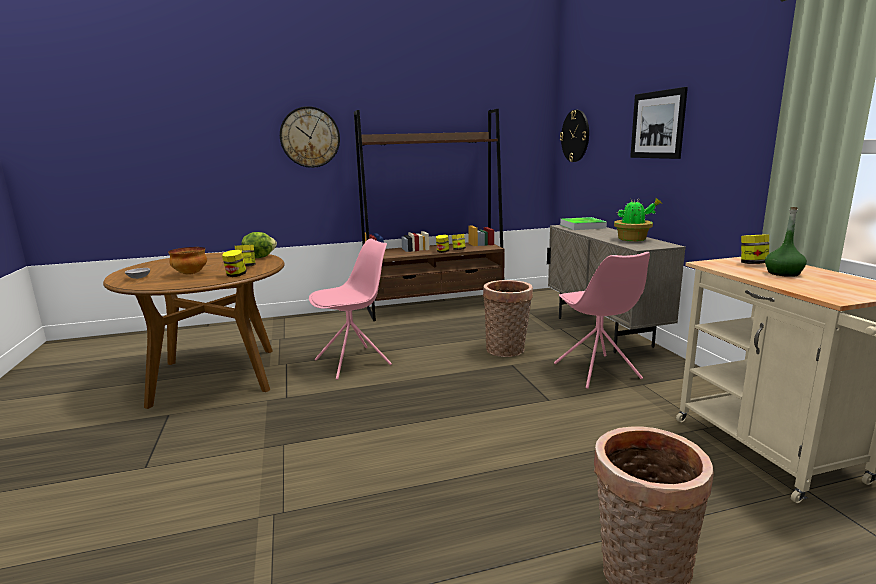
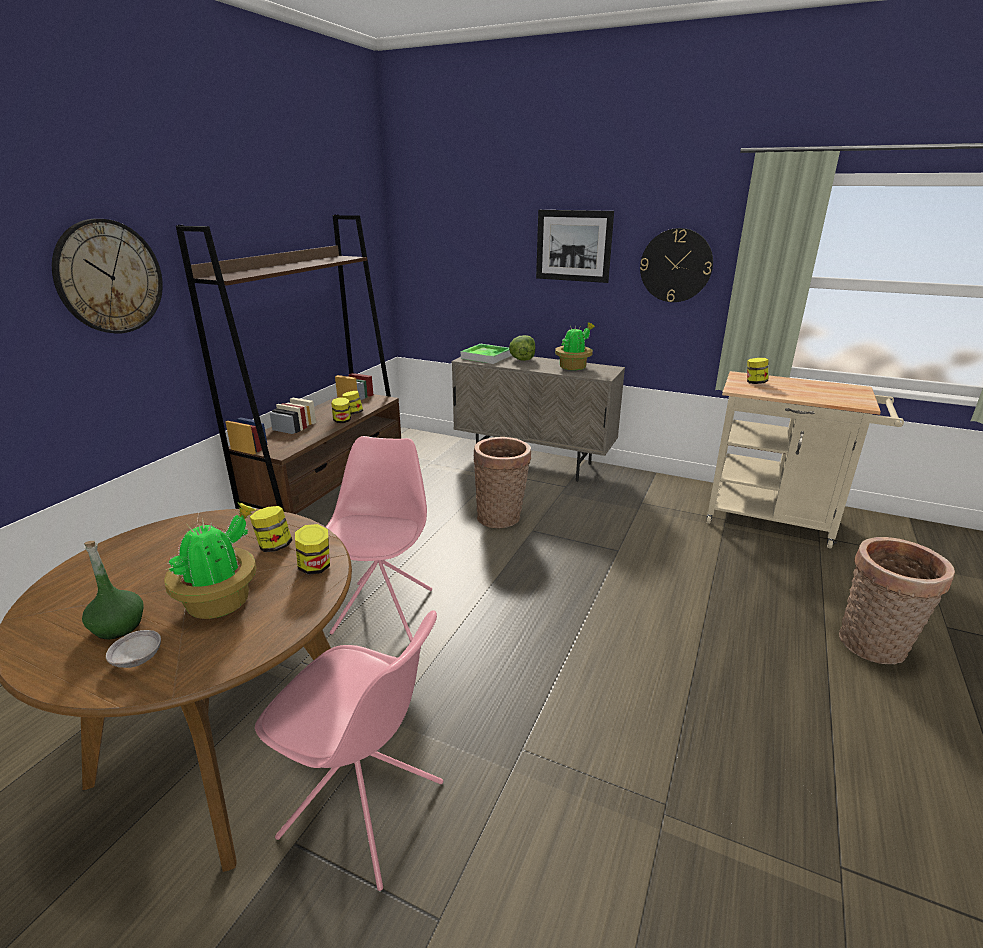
camera: 50 degrees left, 10 degrees up
(191, 274) = (222, 601): bowl -> potted plant
(259, 257) = (230, 522): lettuce -> lettuce (522, 359)
(575, 136) = (432, 247): wall clock -> wall clock (676, 265)
(597, 372) = (599, 506): pink chair -> pink chair (365, 811)
(783, 273) = (791, 388): green bottle -> green bottle (118, 626)

